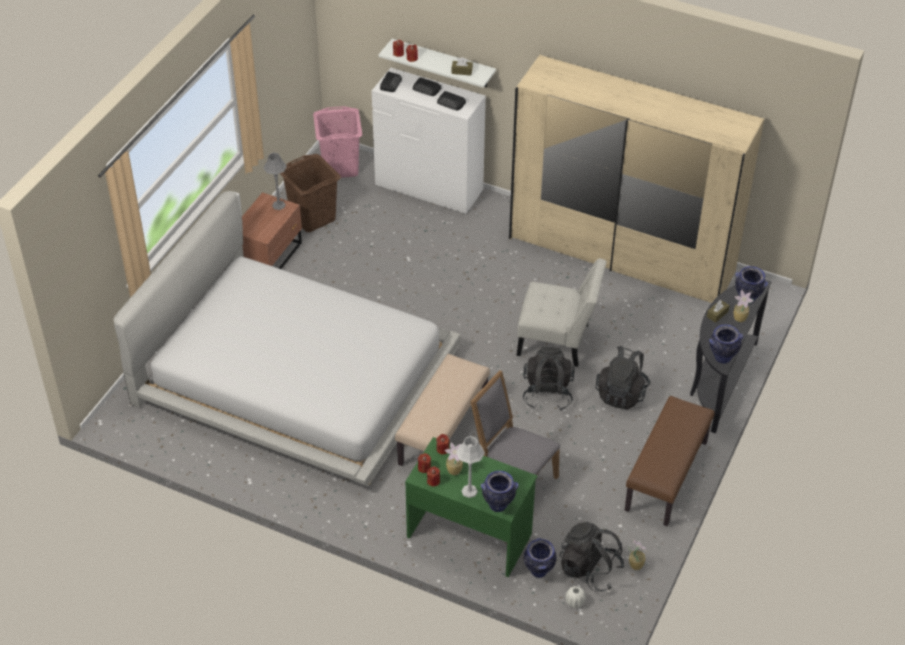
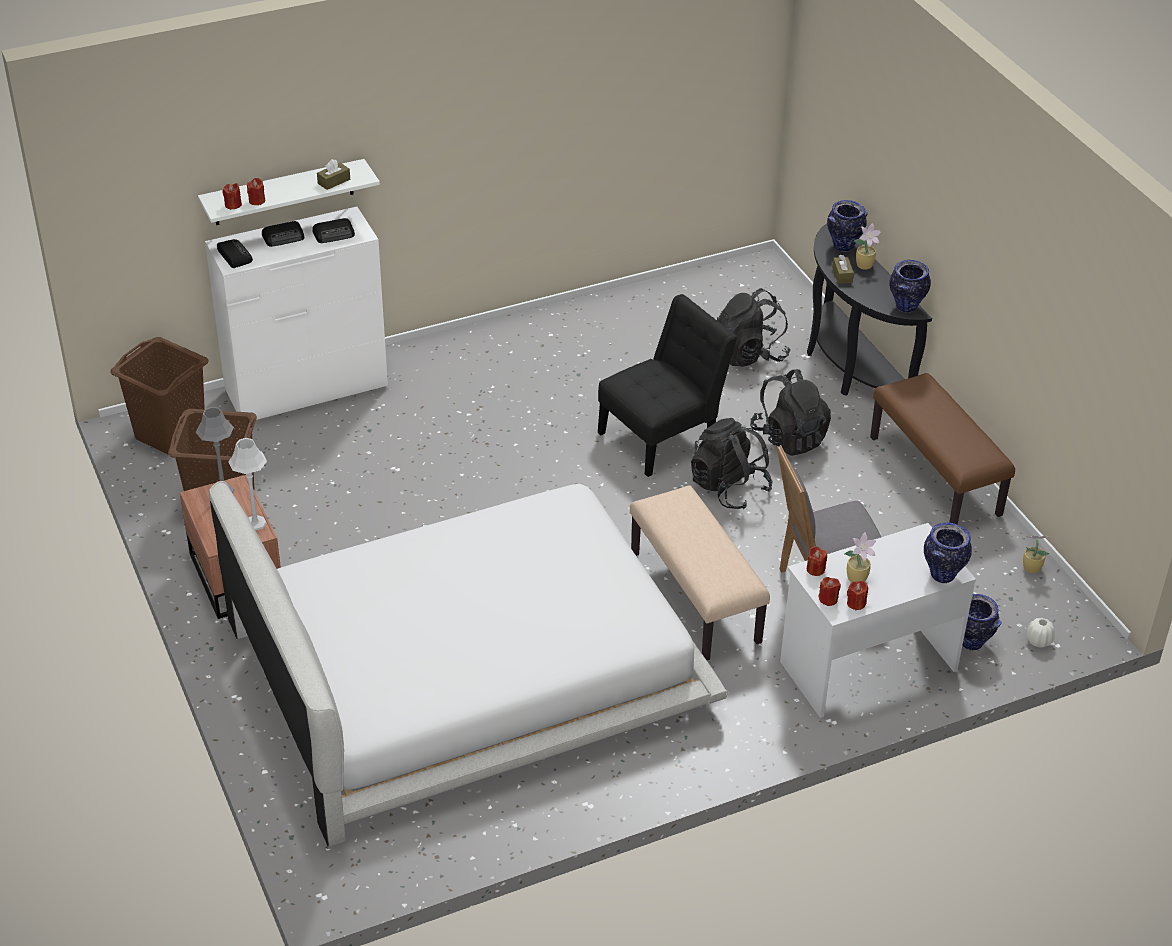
camera: 50 degrees left, 5 degrees down
(340, 167) = (170, 433): pink laundry basket -> brown laundry basket
(469, 491) = (899, 584): grey table lamp -> grey table lamp (255, 523)
(470, 534) = (867, 664): green desk -> white desk
(558, 341) = (663, 436): white chair -> black chair
(589, 569) = (1005, 604): black backpack -> black backpack (750, 354)
(622, 255) = (596, 321): beige wardrobe -> none

